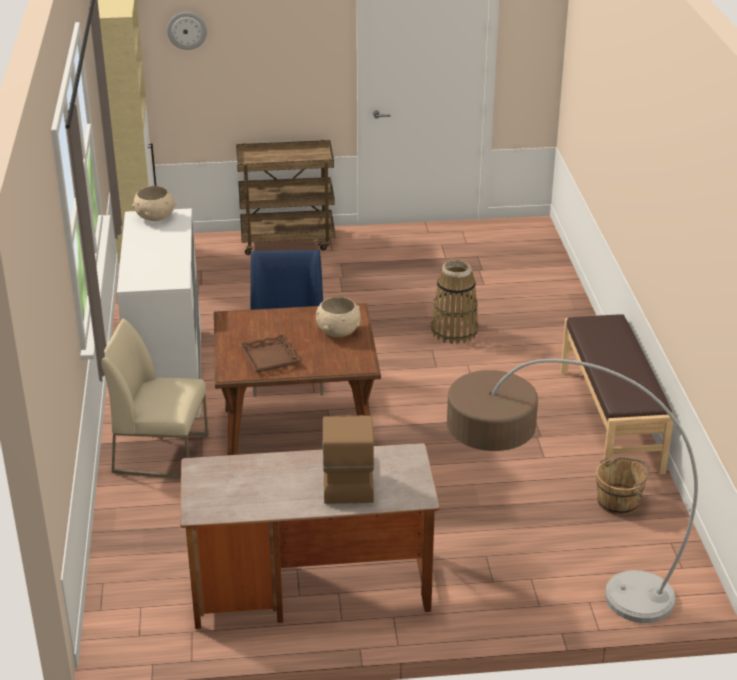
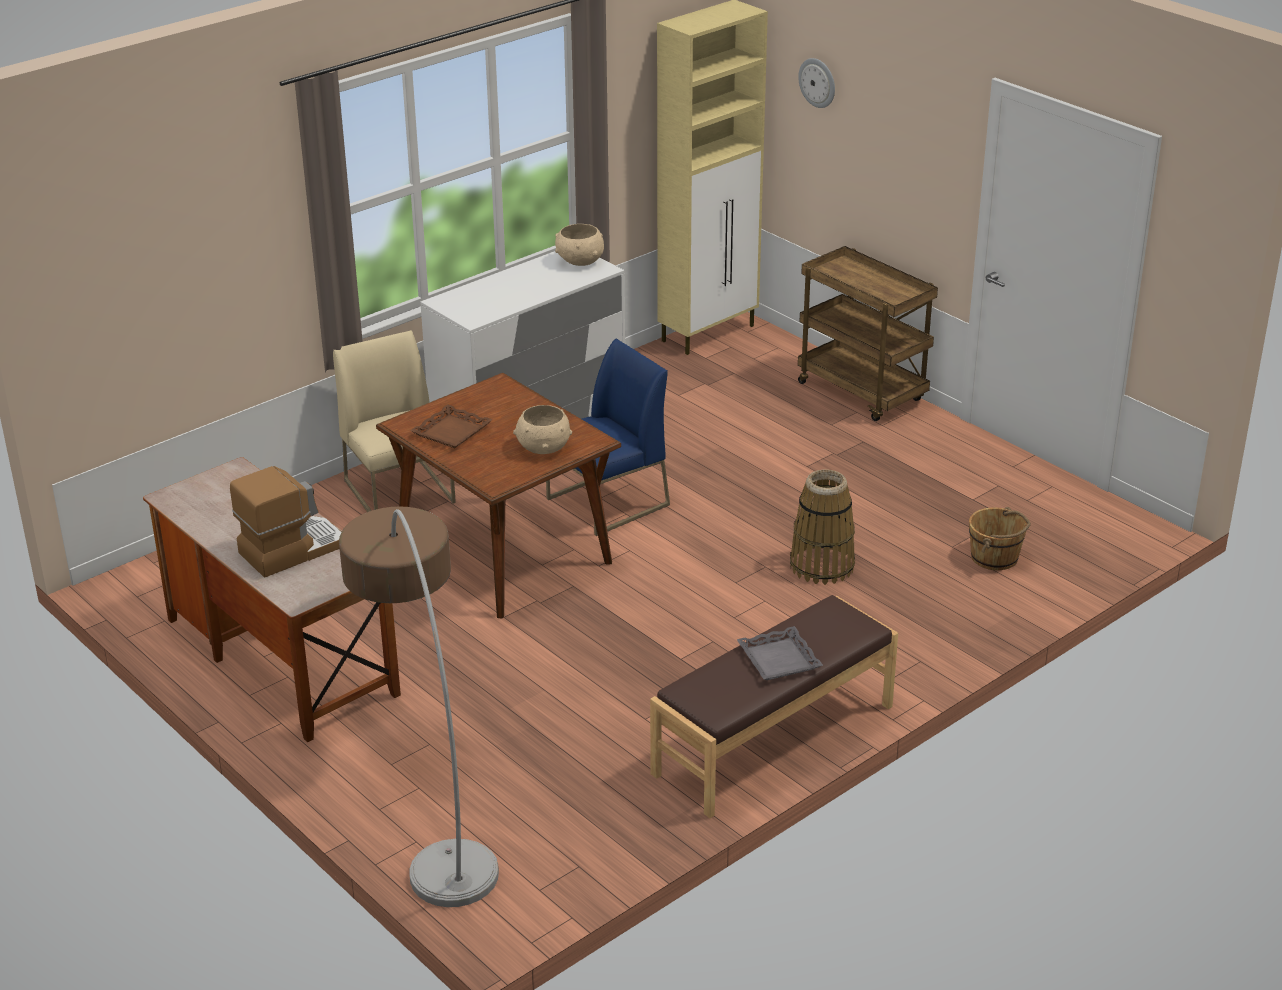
camera: 55 degrees right, 0 degrees up
(618, 502) = (617, 801): brown bucket -> brown bucket (995, 557)
(619, 360) = (778, 659): none -> grey tray

